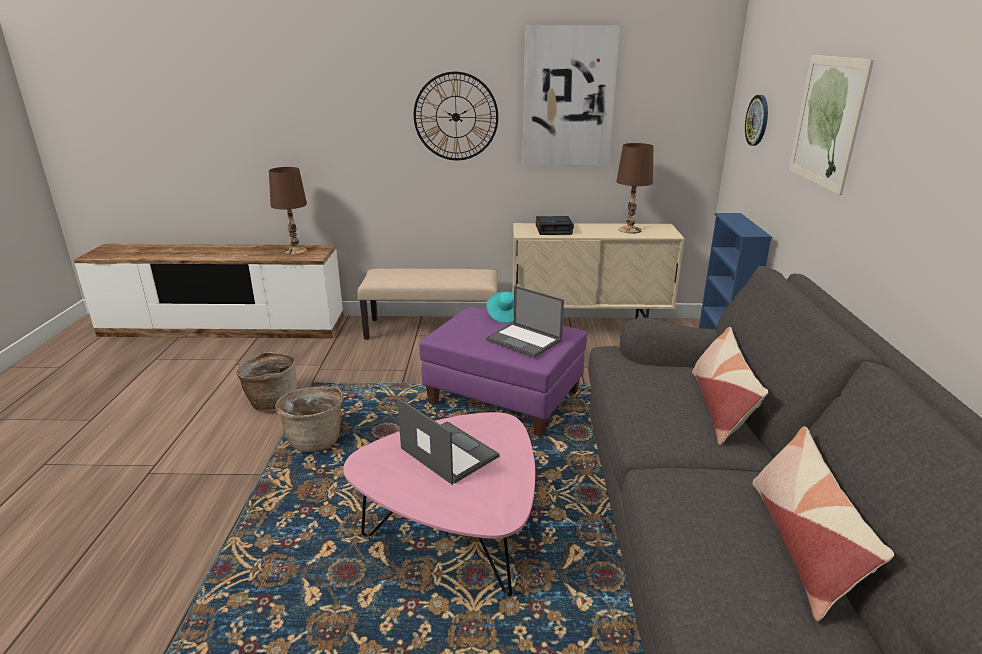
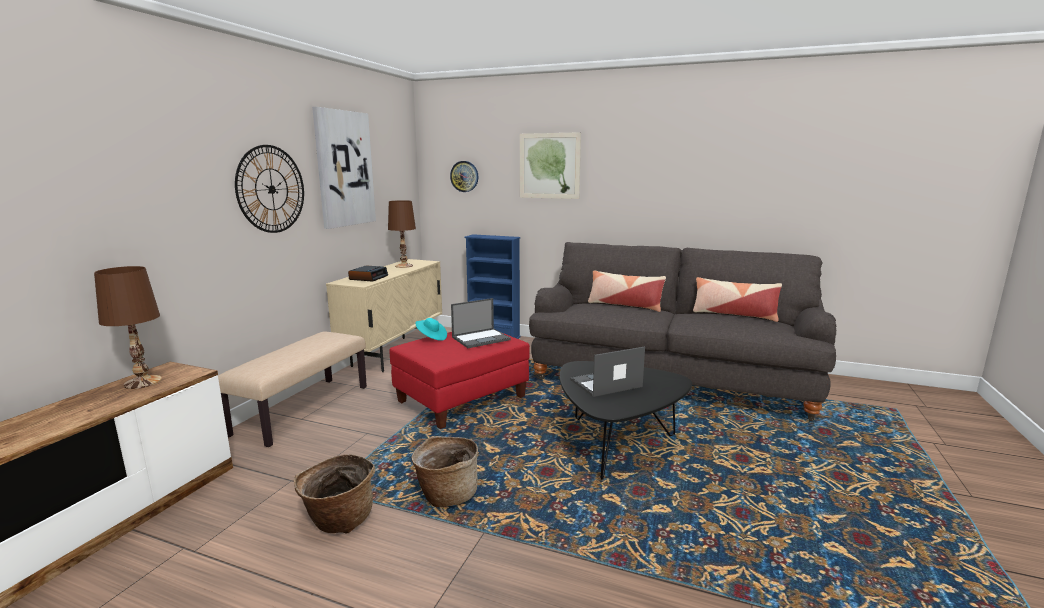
camera: 70 degrees left, 10 degrees down
(455, 537) = (616, 444): pink coffee table -> black coffee table
(504, 398) = (461, 400): purple ottoman -> red ottoman

